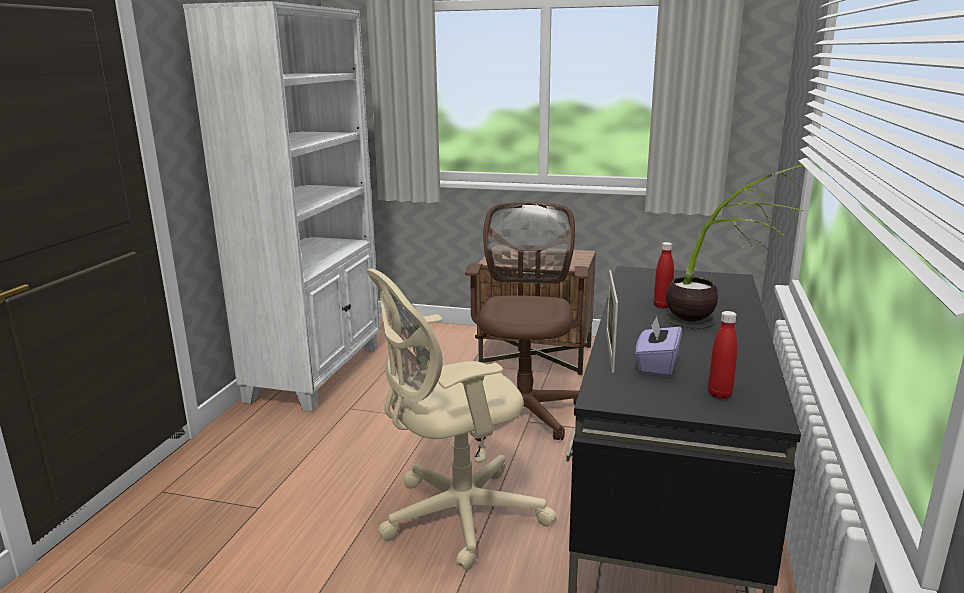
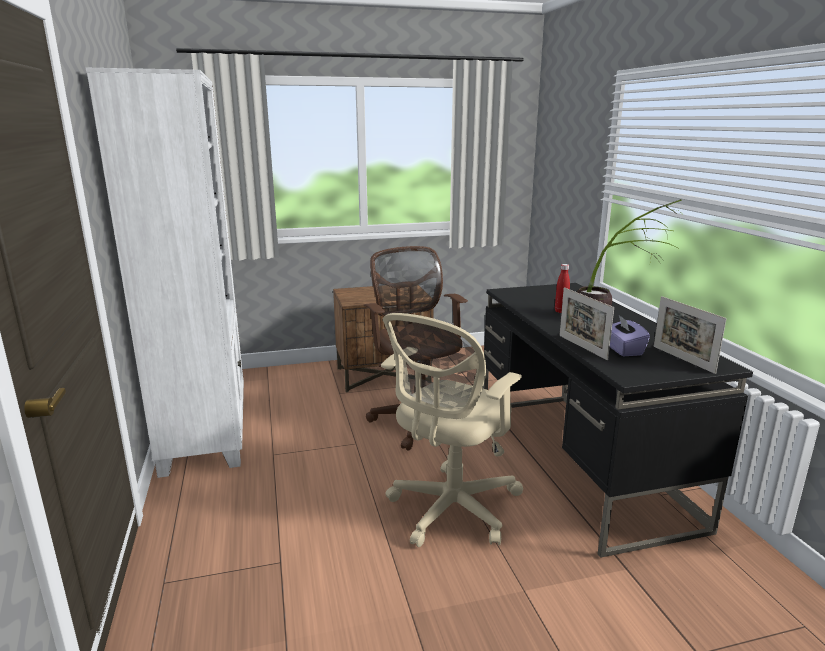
camera: 30 degrees left, 0 degrees up
(719, 394) = (683, 359): red bottle -> picture frame

